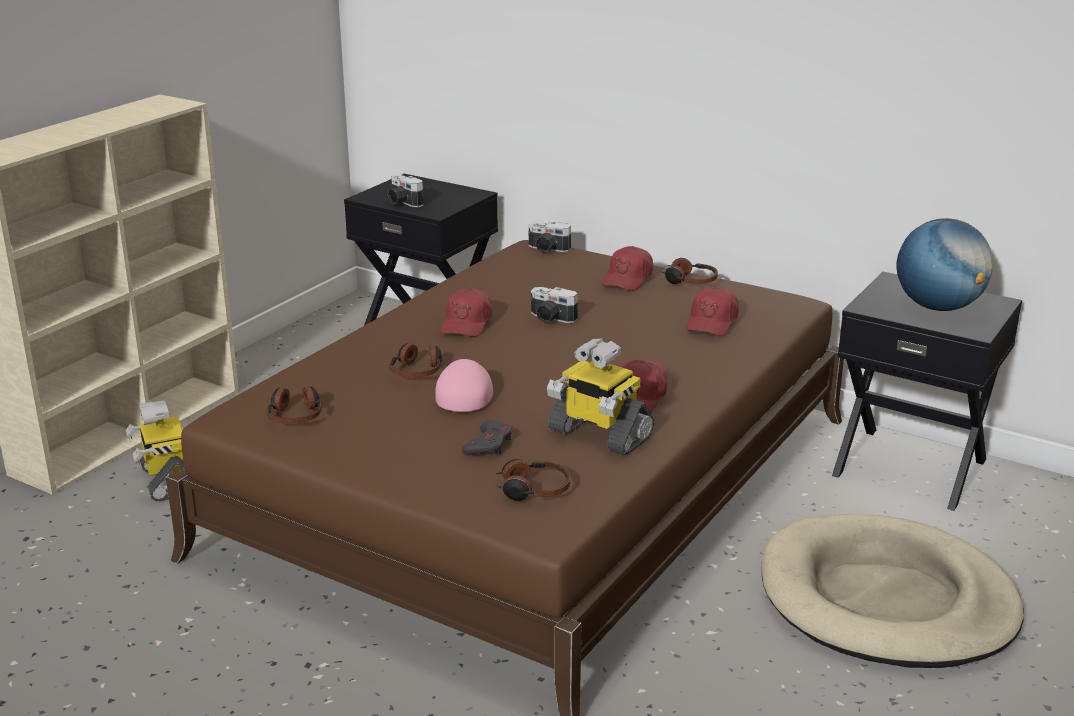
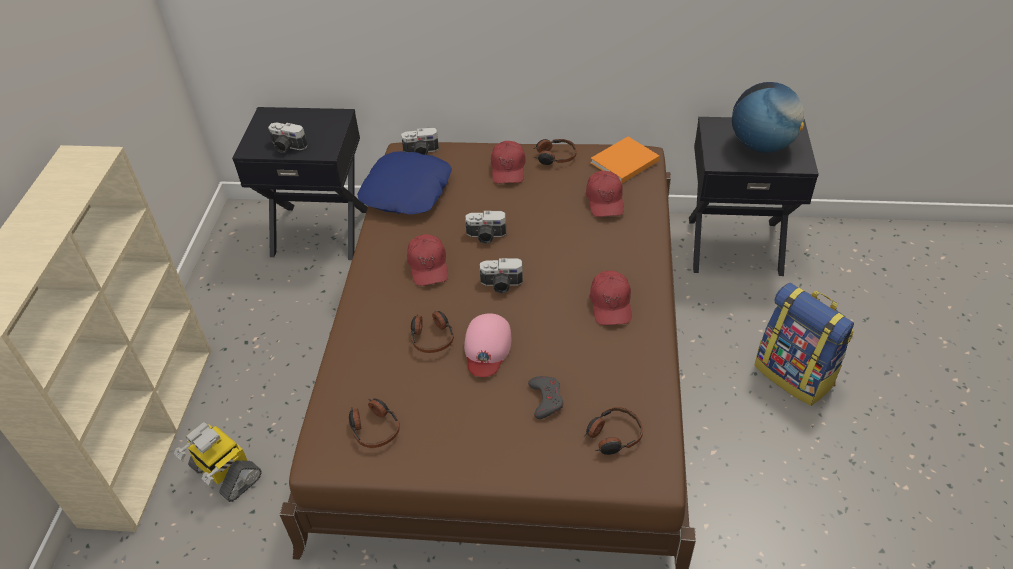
camera: 25 degrees left, 20 degrees up
(465, 392) = (487, 348): pink cap -> pink cap turned 150 degrees counterclockwise
(503, 272) = (407, 191): none -> blue pillow
(529, 354) = (501, 285): none -> camera
(598, 434) = (613, 354): toy robot -> none
(765, 300) = (623, 162): none -> orange book
(886, 600) = (795, 375): beige dog bed -> backpack

